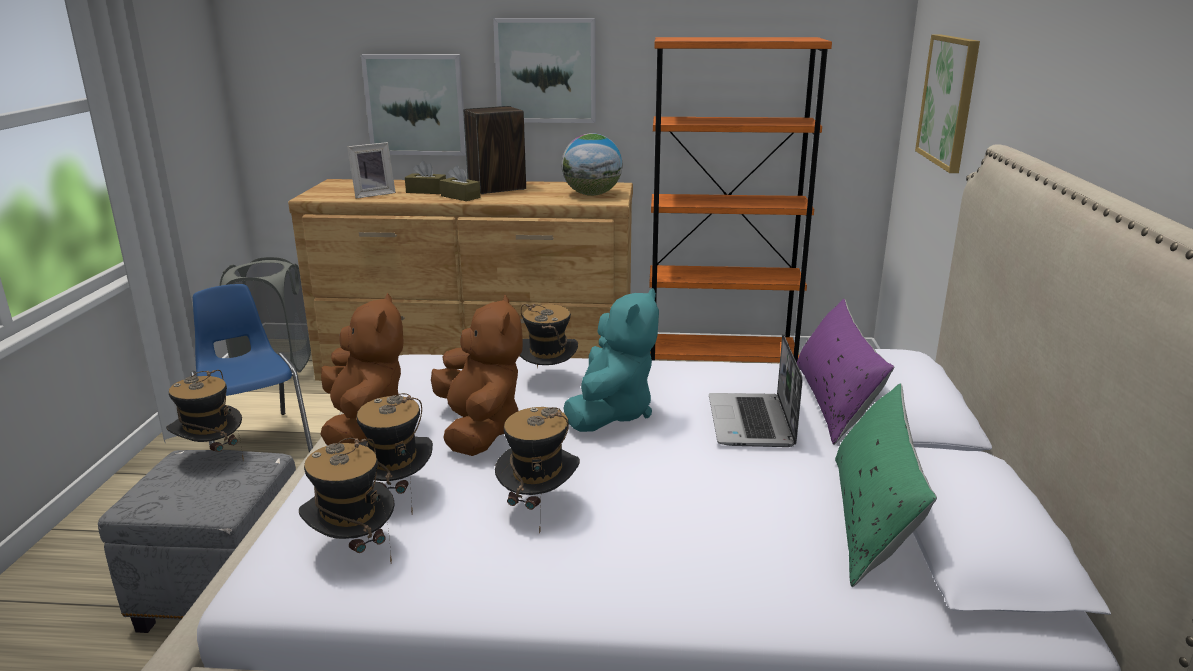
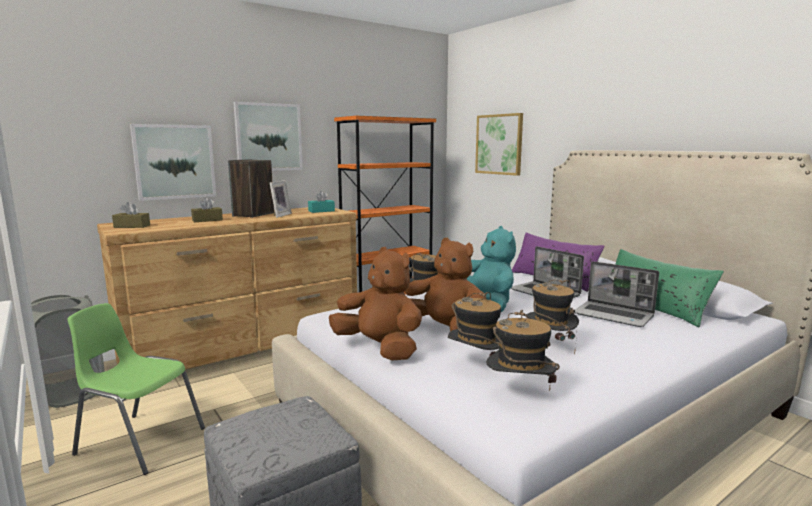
camera: 40 degrees left, 10 degrees down
(211, 457) = (257, 415): hat -> none
(255, 442) = (139, 441): blue chair -> green chair
(373, 194) = (170, 225): picture frame -> picture frame (279, 215)
(460, 197) = (242, 219): brown tissue box -> brown tissue box (132, 226)
(592, 194) = (321, 211): globe -> turquoise tissue box
(760, 503) = (614, 315): none -> laptop

